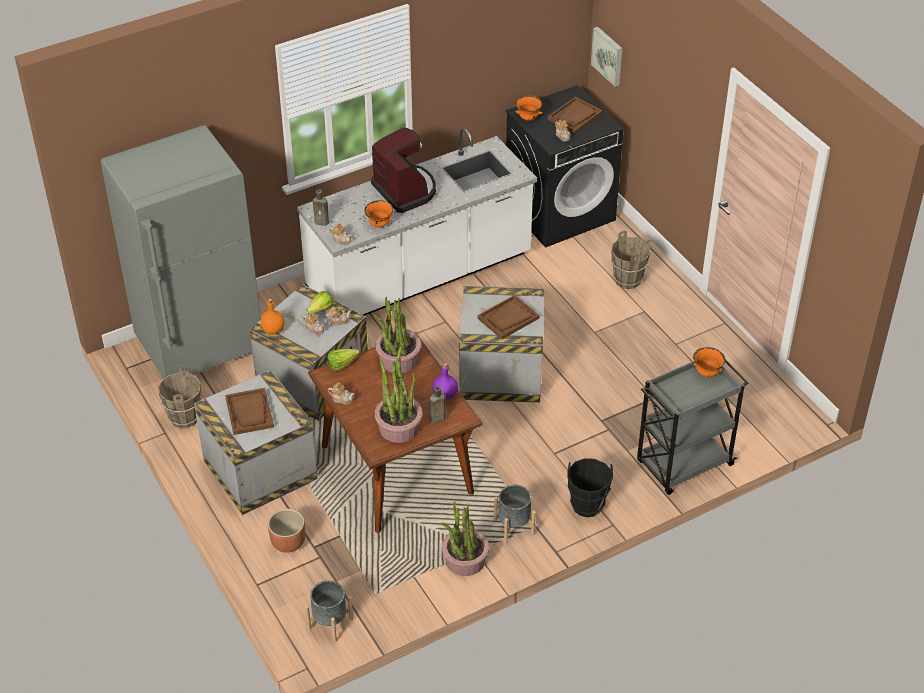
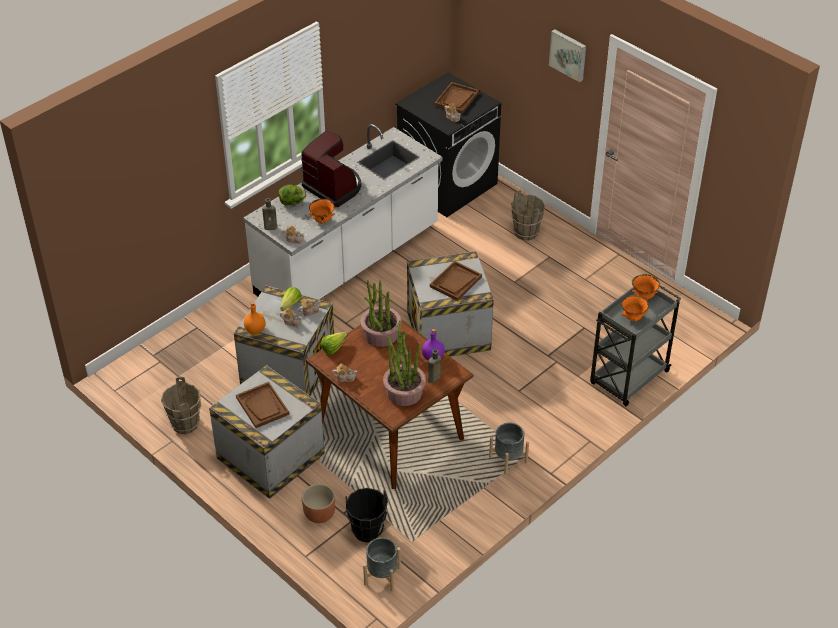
camera: 15 degrees left, 0 degrees up
(201, 348) = (176, 359): grey fridge -> none
(355, 200) = (292, 202): none -> lettuce
(465, 560) = (477, 497): potted plant -> none
(528, 118) = (418, 107): orange bowl -> orange bowl (633, 317)
(587, 506) = (562, 429): black bucket -> black bucket (367, 531)
(608, 55) = (476, 42): picture -> picture (568, 54)

